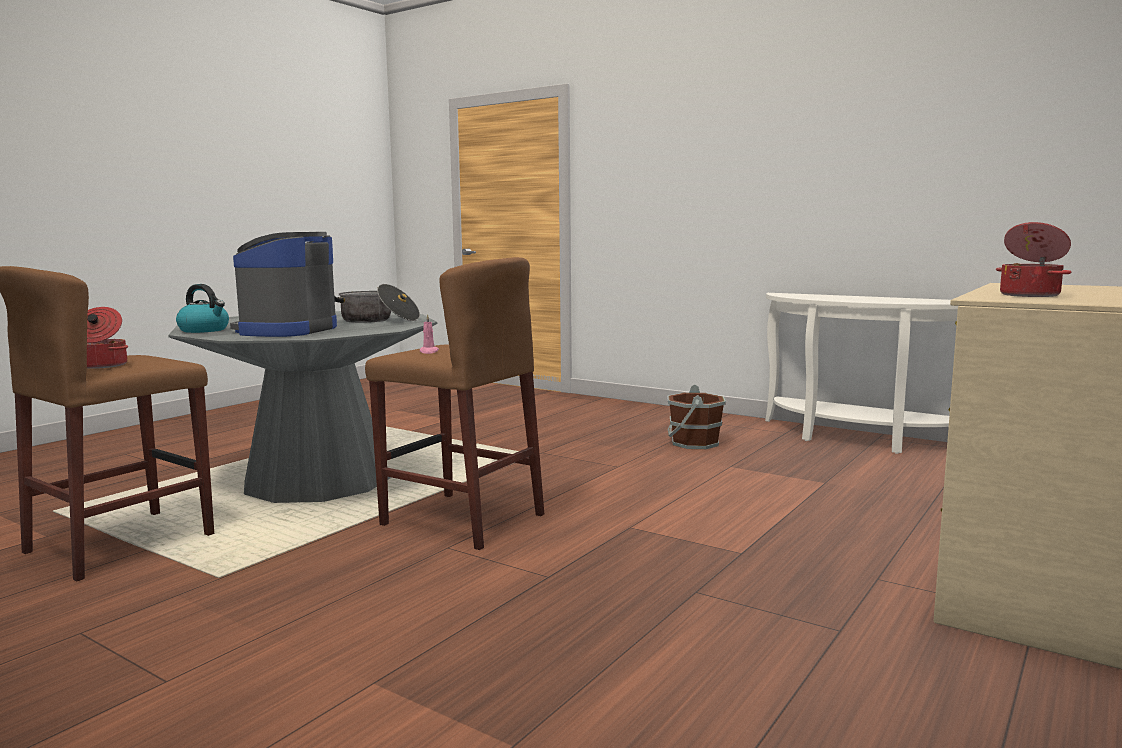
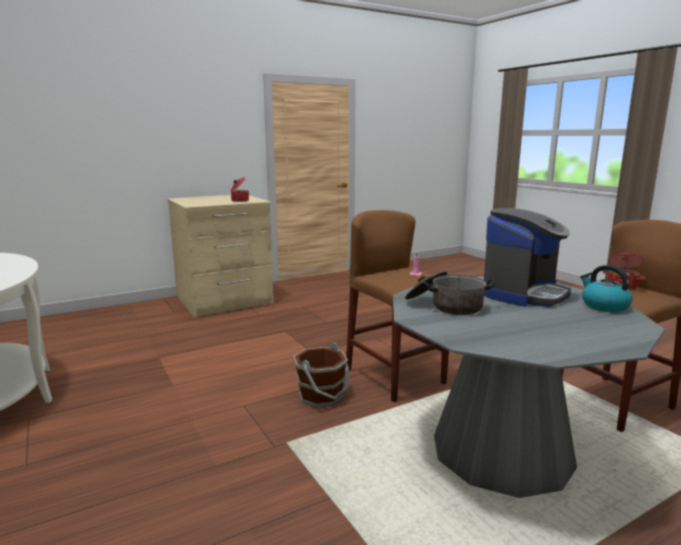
camera: 155 degrees left, 5 degrees up
(693, 443) = (130, 424): brown bucket -> brown bucket (321, 396)

